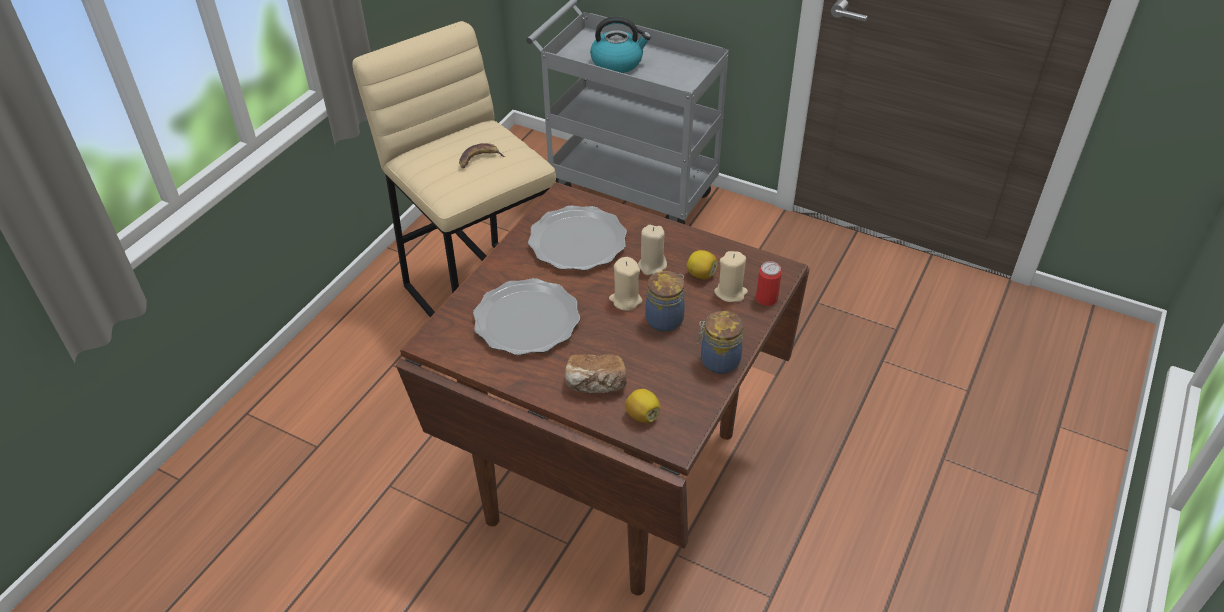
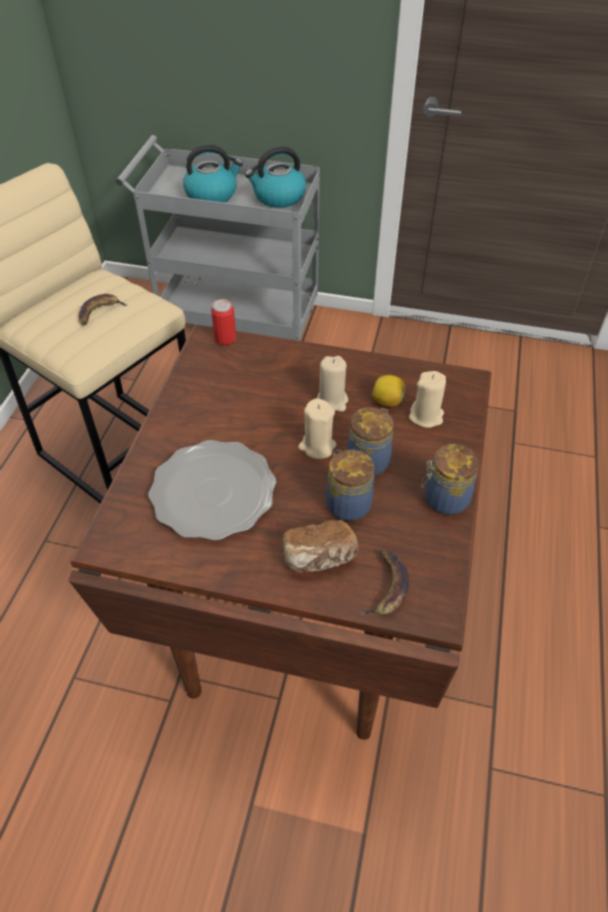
camera: 15 degrees left, 5 degrees up
(577, 242) = (240, 388): plate -> none
(634, 348) = (347, 503): none -> jar
(642, 415) = (386, 586): lemon -> banana
(681, 74) = (278, 197): none -> kettle
(766, 298) = (465, 416): can -> can (225, 338)

